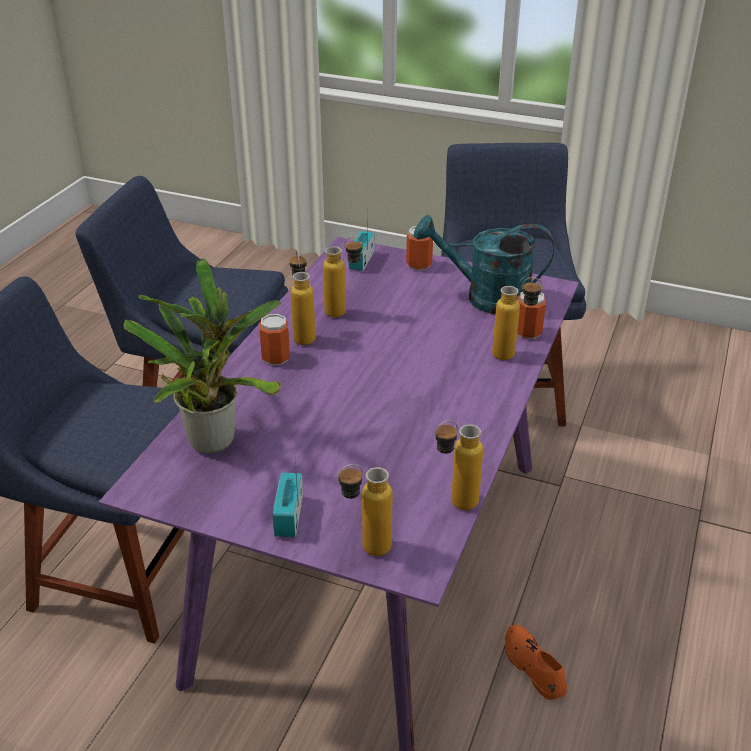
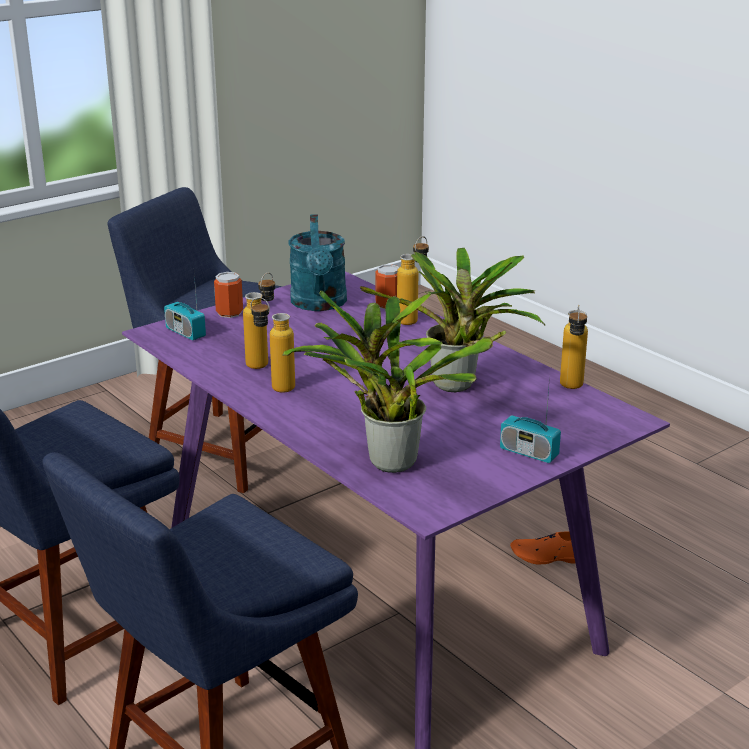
camera: 60 degrees left, 10 degrees down
(276, 358) = (296, 406): can -> none
(365, 550) = (594, 433): bottle -> none
(388, 429) = (456, 387): none -> potted plant
(486, 298) = (319, 304): turquoise watering can -> turquoise watering can turned 45 degrees counterclockwise

